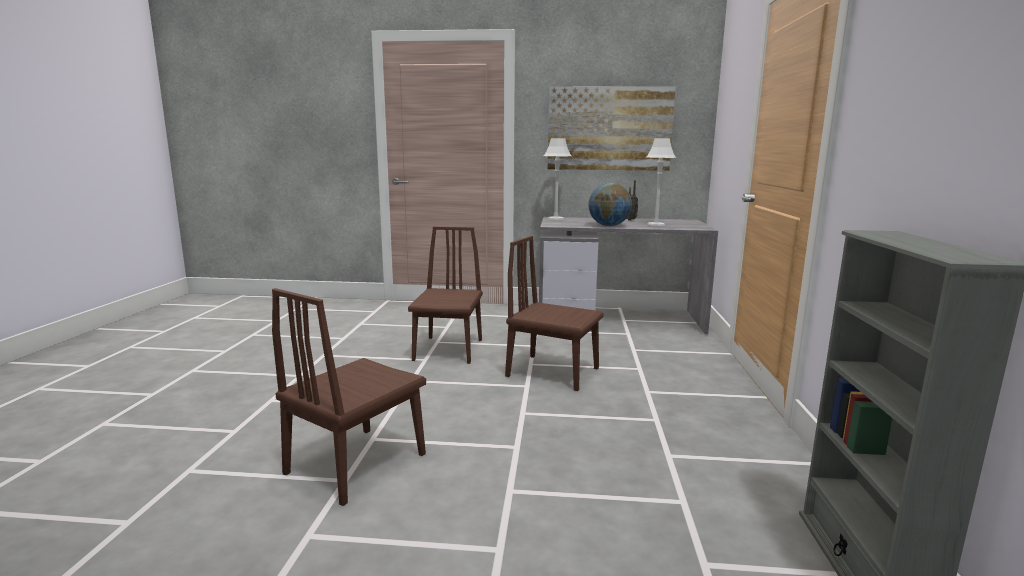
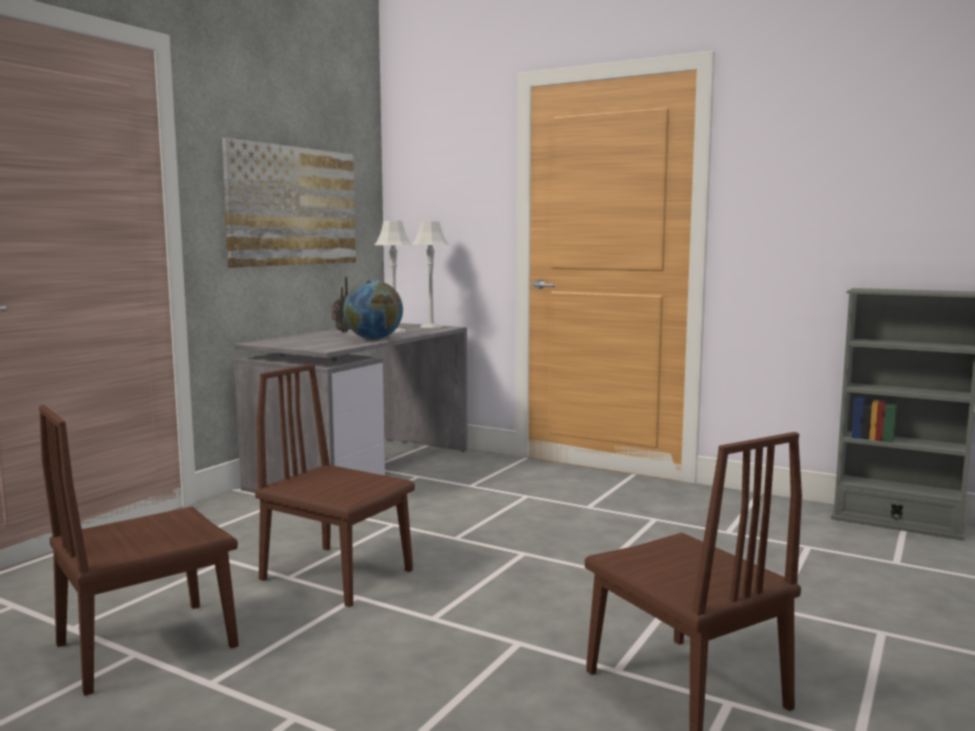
camera: 65 degrees left, 5 degrees down
(553, 372) = (495, 532): brown chair -> brown chair (147, 645)
(555, 218) = (267, 343): grey table lamp -> grey table lamp (431, 326)

